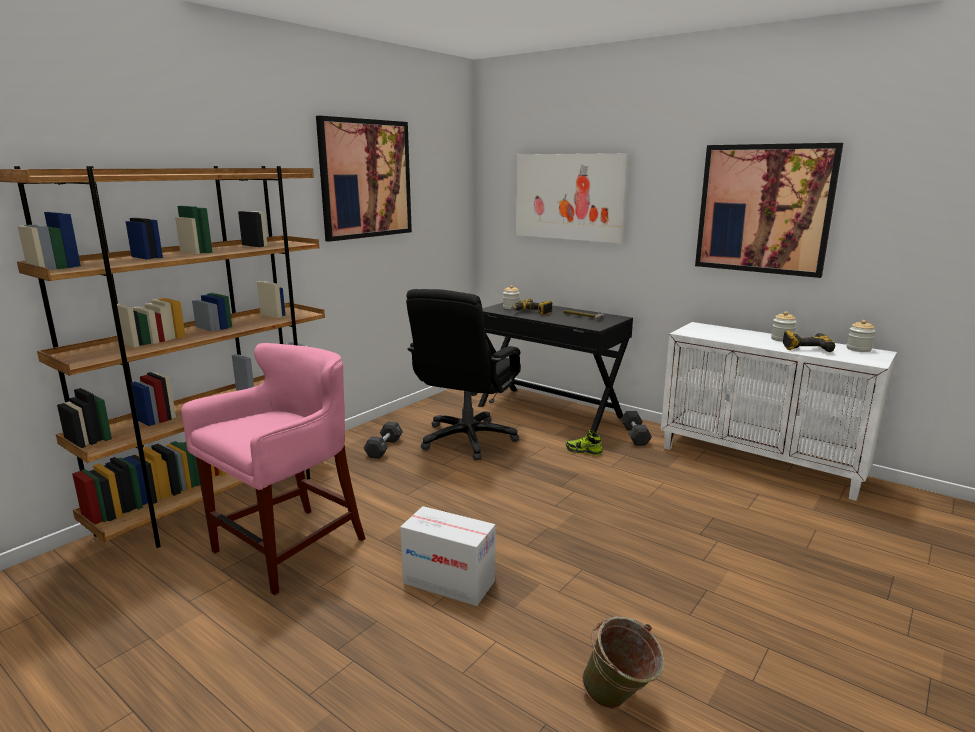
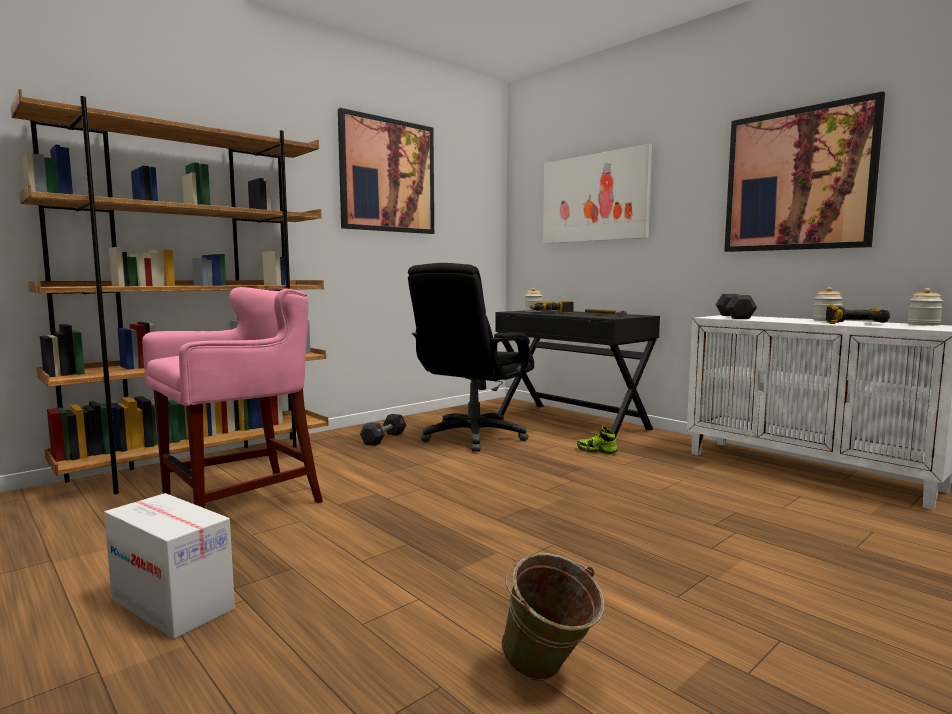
camera: 10 degrees right, 10 degrees down
(448, 582) = (392, 542): cardboard box -> cardboard box (171, 604)
(635, 436) = (660, 443): black dumbbell -> black dumbbell (734, 317)

